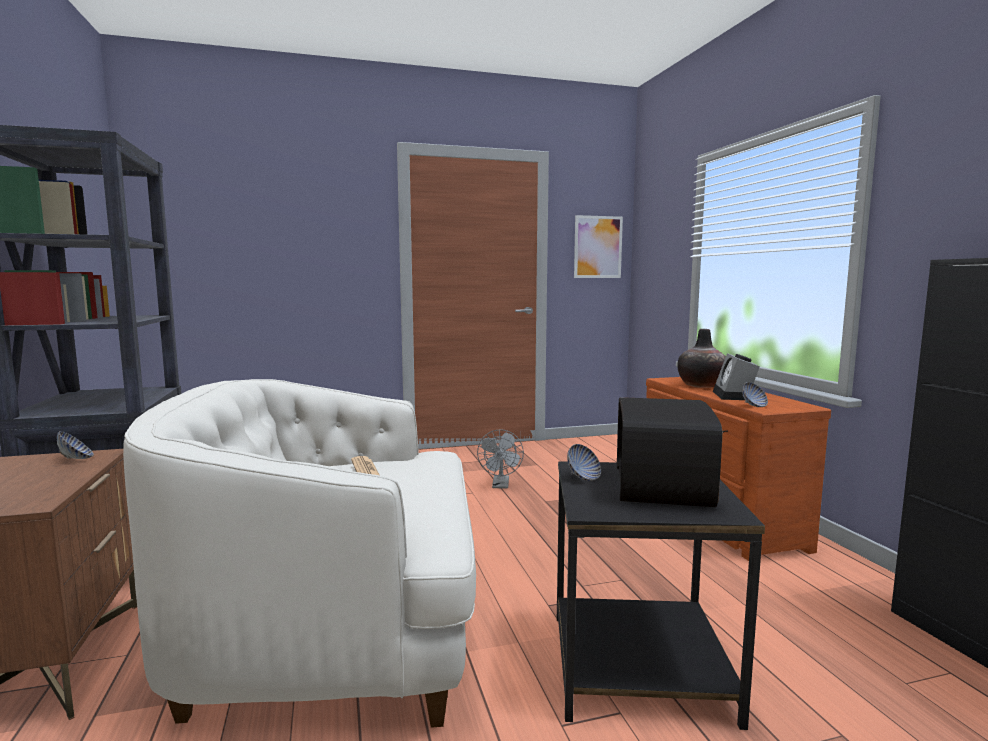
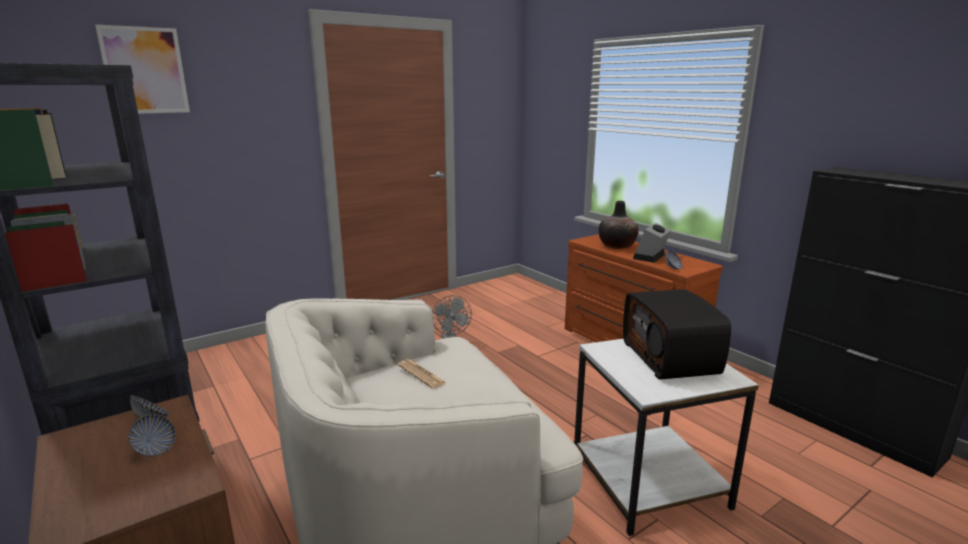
camera: 20 degrees left, 10 degrees up
(583, 477) = (613, 359): bowl -> bowl (155, 449)
(598, 247) = (494, 111): picture -> picture (145, 70)
(641, 667) = (651, 482): black side table -> white side table
(734, 396) = (650, 257): alarm clock -> alarm clock turned 45 degrees clockwise

